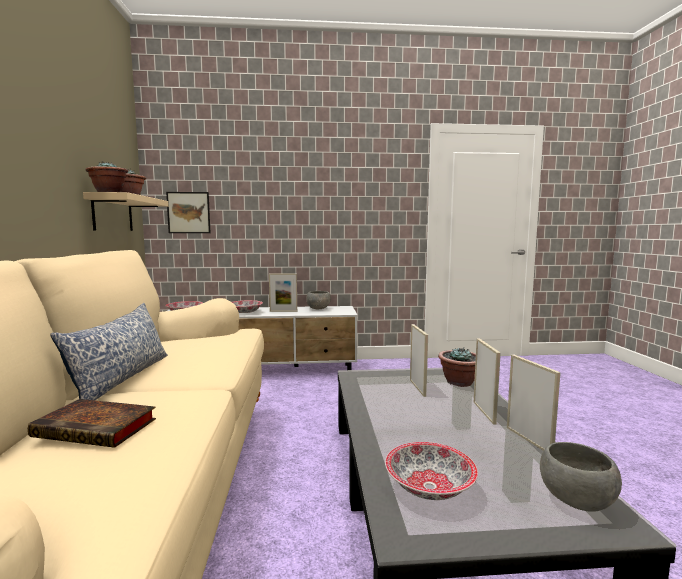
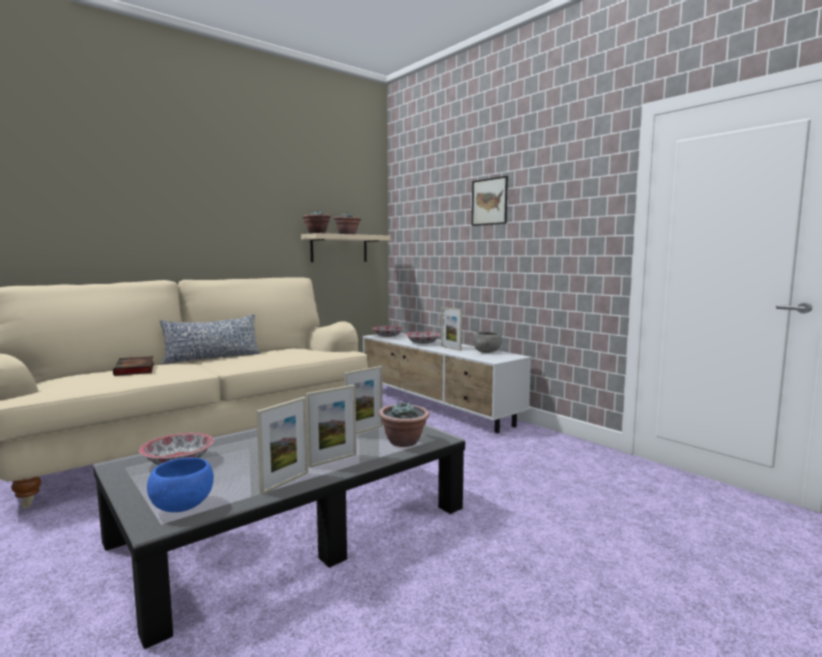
camera: 55 degrees right, 0 degrees up
(188, 212) = (412, 245): picture -> picture (489, 201)
(576, 501) = (183, 507): grey bowl -> blue bowl

